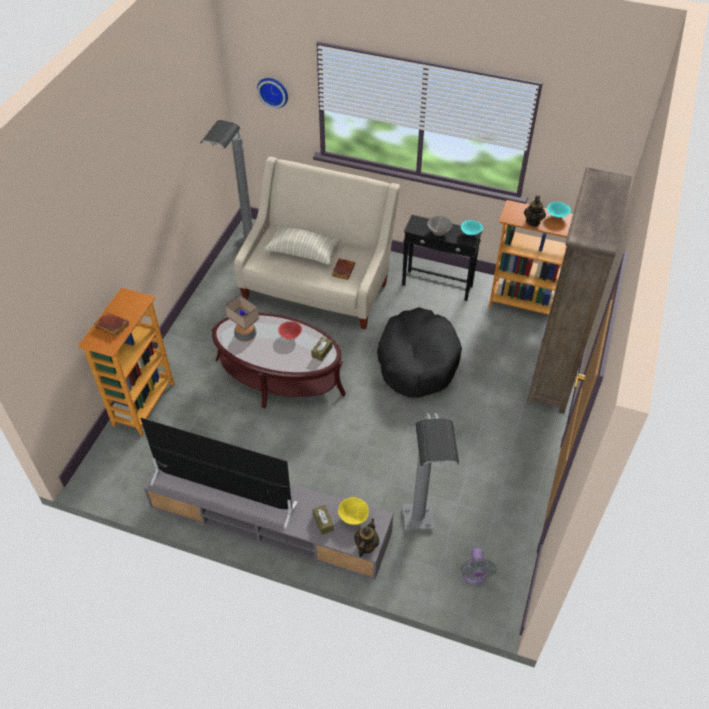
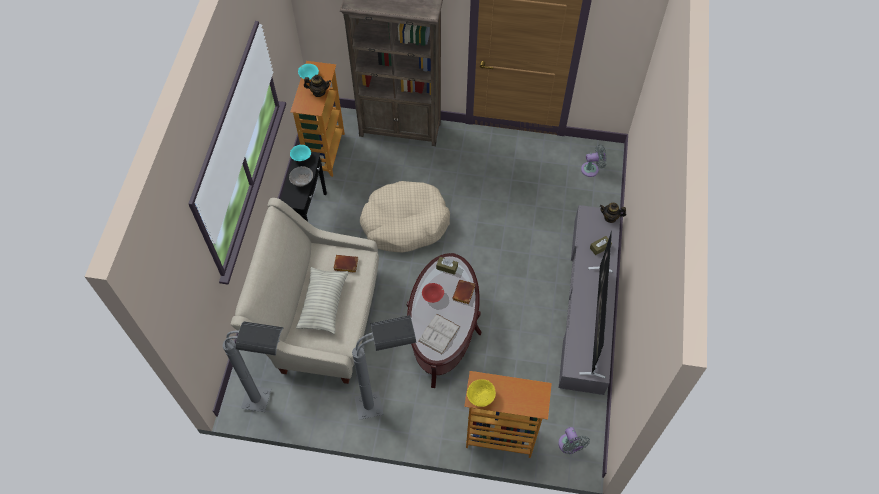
camera: 100 degrees left, 10 degrees up
(109, 463) = (569, 446): none -> grey fan
(111, 326) = (516, 397): brown book -> brown book (464, 293)
(245, 335) = (439, 333): table lamp -> white book
(273, 91) = (191, 289): wall clock -> none
(353, 517) = (589, 229): yellow bowl -> yellow bowl (480, 397)
(417, 361) = (405, 223): black dog bed -> beige dog bed
(421, 537) = (572, 203): grey floor lamp -> grey floor lamp (386, 402)

